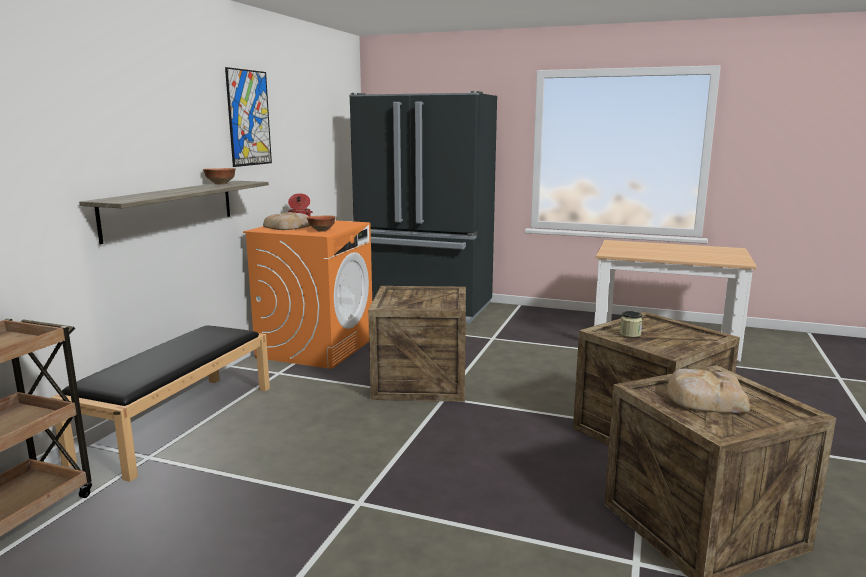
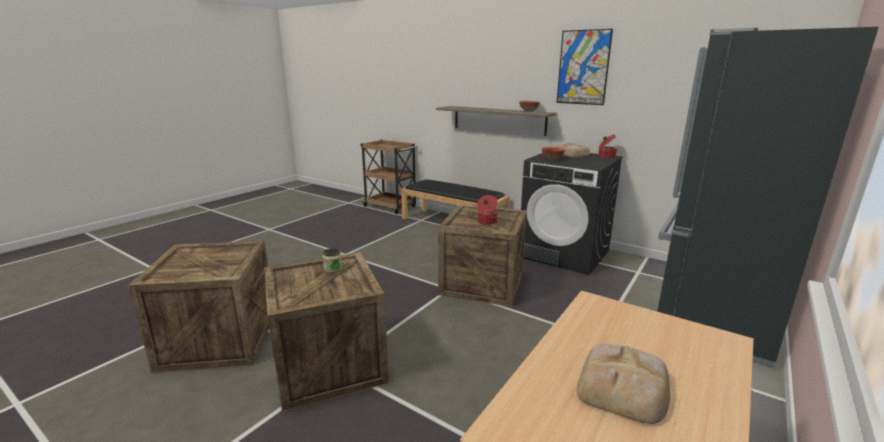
camera: 105 degrees right, 5 degrees up
(316, 347) = (564, 254): orange washing machine -> black washing machine
(431, 296) = (486, 222): none -> cooking pot
(704, 398) = (212, 258): bread -> bread (623, 387)

